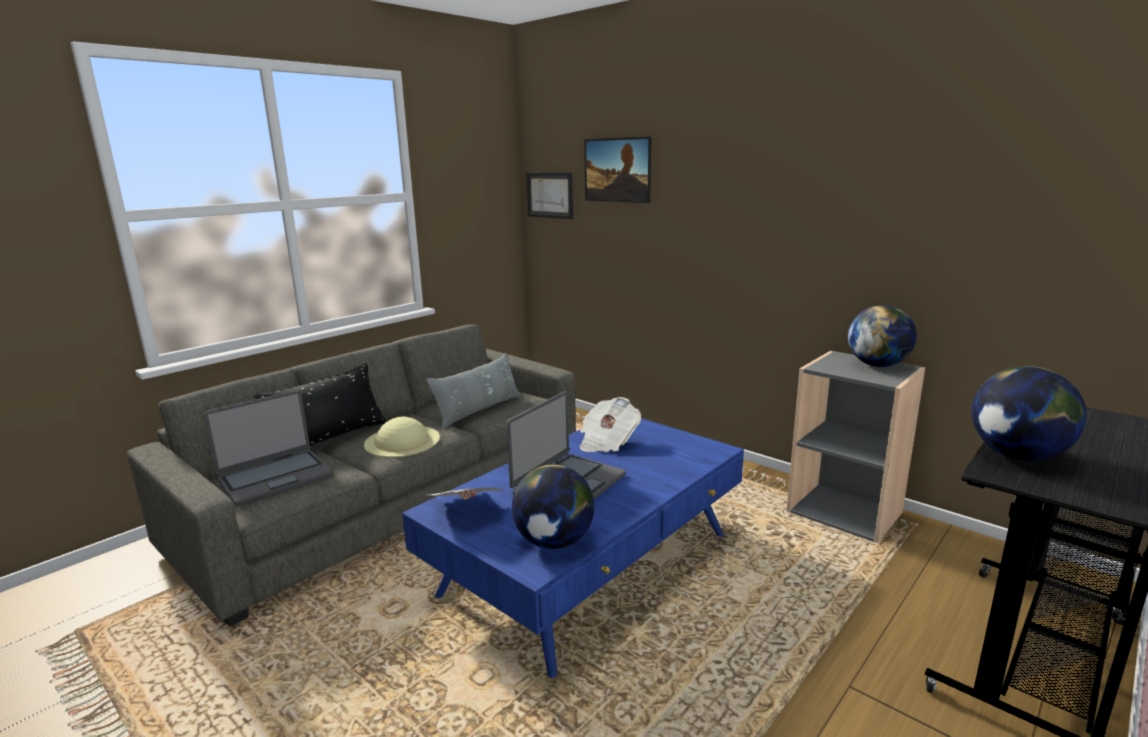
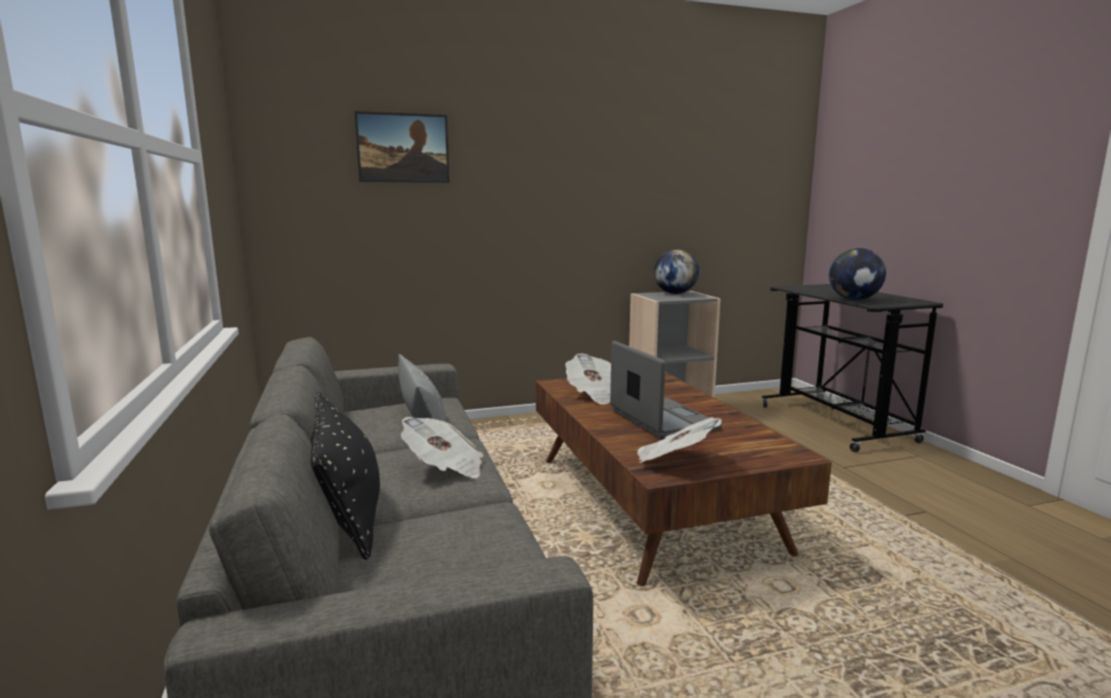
camera: 60 degrees left, 5 degrees down
(275, 478) = (439, 557): laptop -> none
(402, 440) = (445, 467): beige hat -> newspaper
(550, 195) = (296, 176): picture -> none
(554, 542) = (759, 442): globe -> none
(590, 565) = (654, 501): blue coffee table -> brown coffee table

